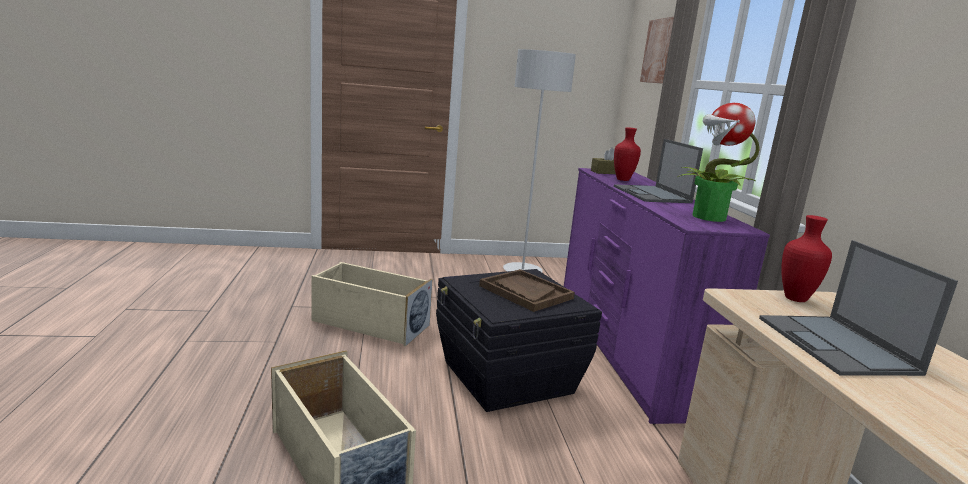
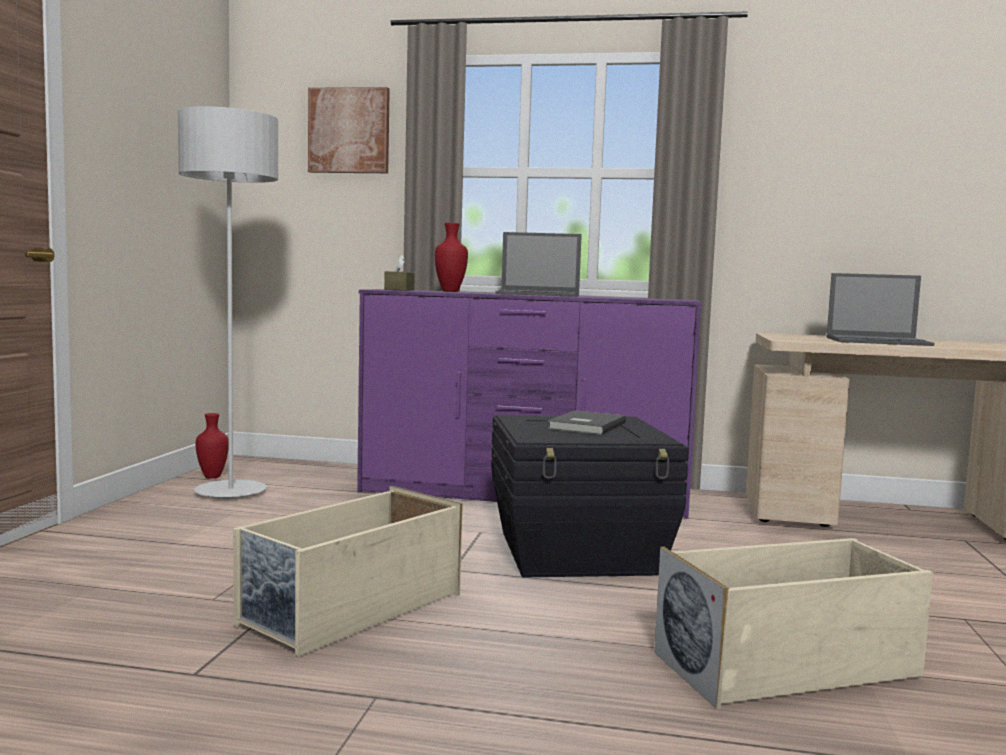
camera: 70 degrees left, 10 degrees down
(525, 292) = (585, 426): brown tray -> grey book
(707, 217) = (642, 298): potted plant -> none
(797, 299) = (783, 336): red vase -> red vase (213, 477)

